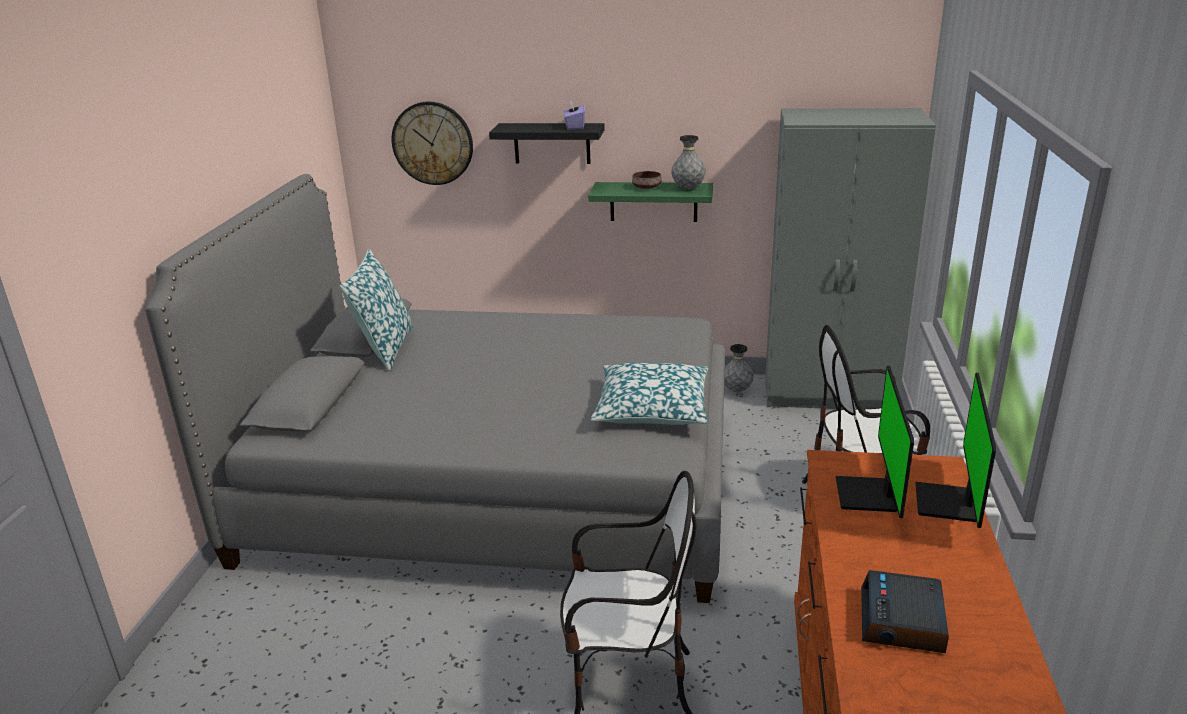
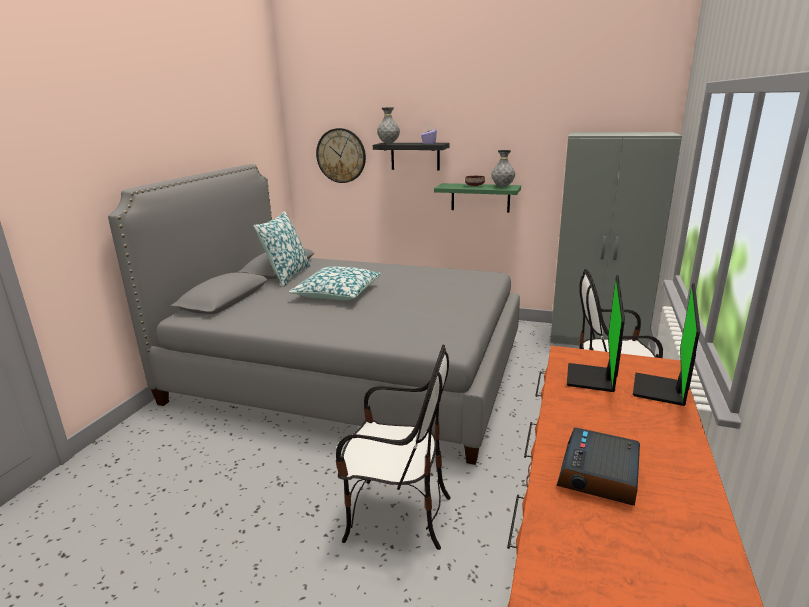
camera: 10 degrees right, 5 degrees down
(652, 408) = (448, 318): pillow -> pillow (337, 293)
(736, 390) = (531, 331): grey vase -> grey vase (388, 143)

